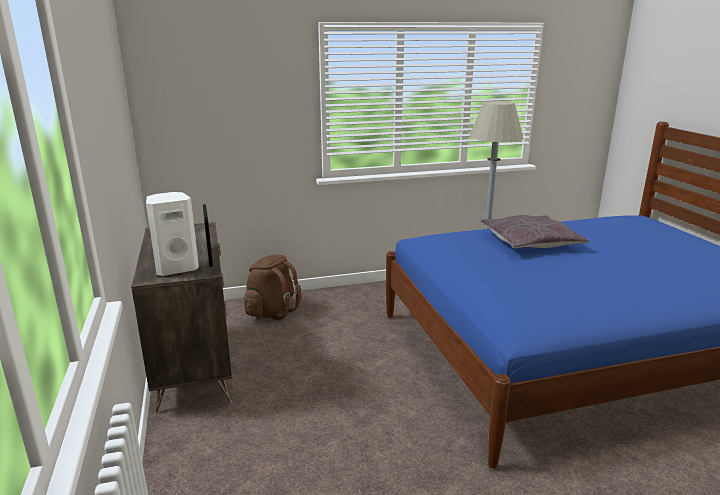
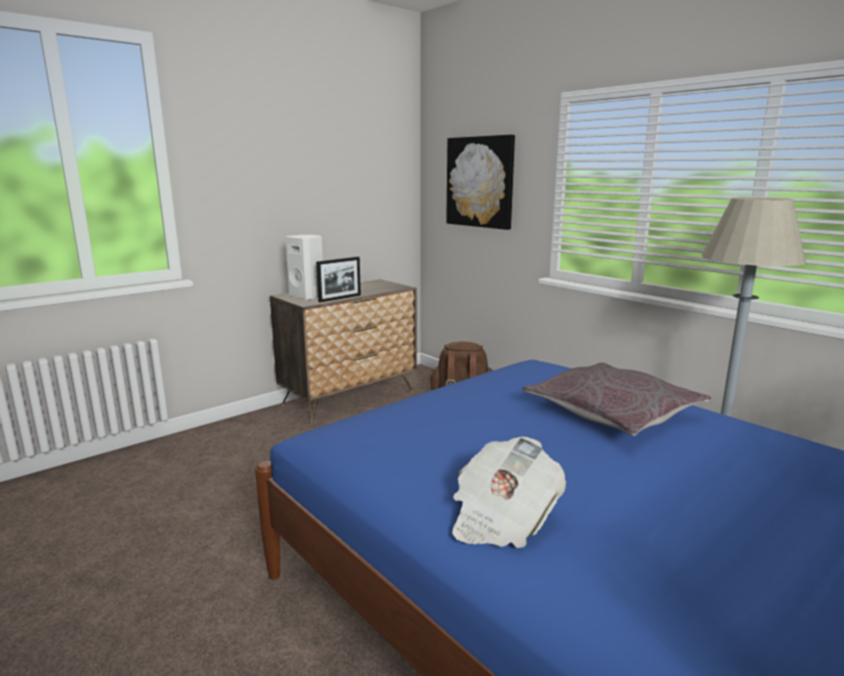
camera: 65 degrees right, 5 degrees down
(230, 102) = (480, 182): none -> picture
(649, 296) = (501, 518): none -> newspaper

